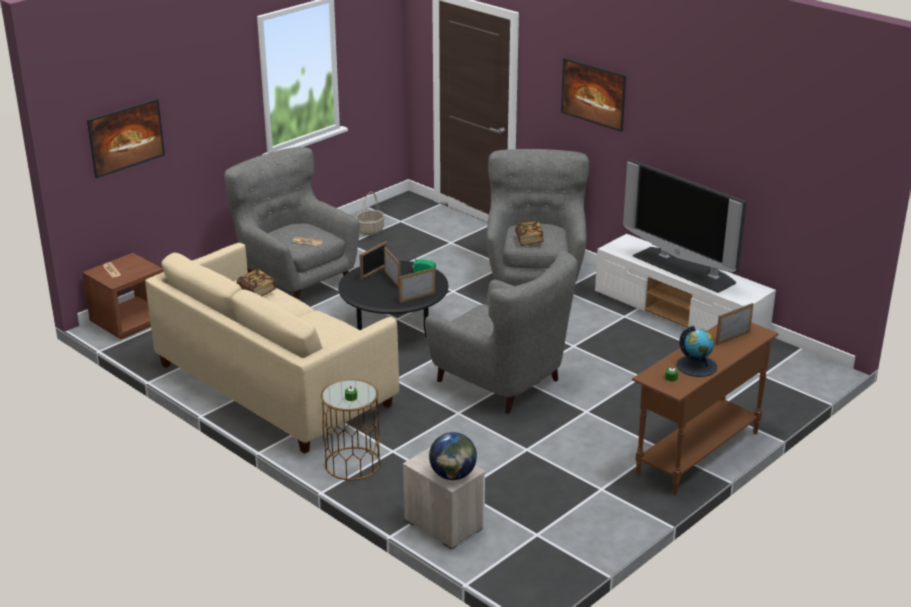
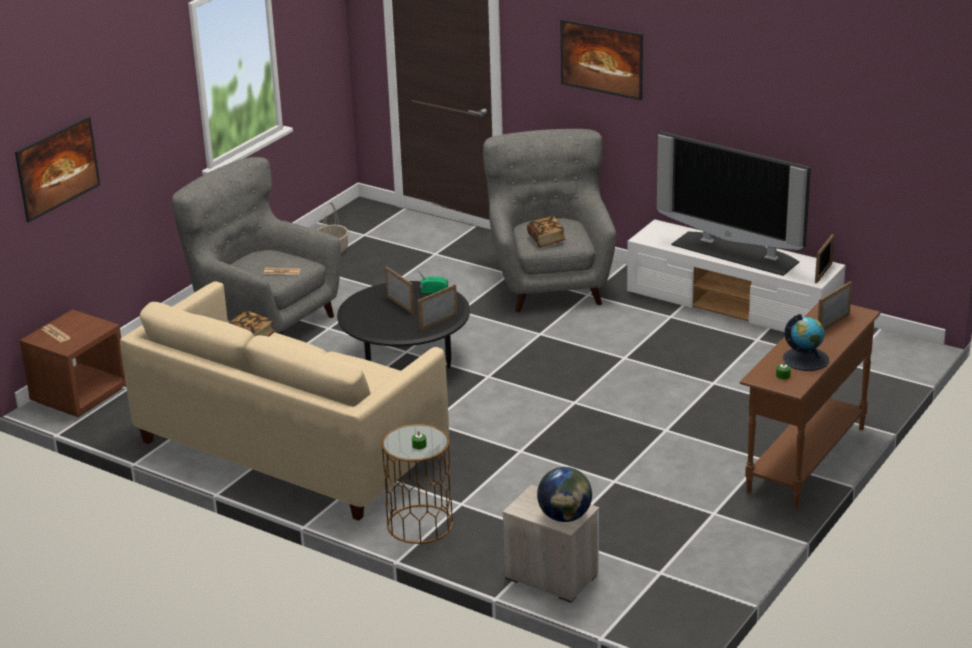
camera: 10 degrees left, 0 degrees up
(374, 272) = (375, 299): picture frame -> picture frame (823, 273)
(501, 382) = (557, 409): grey armchair -> none

